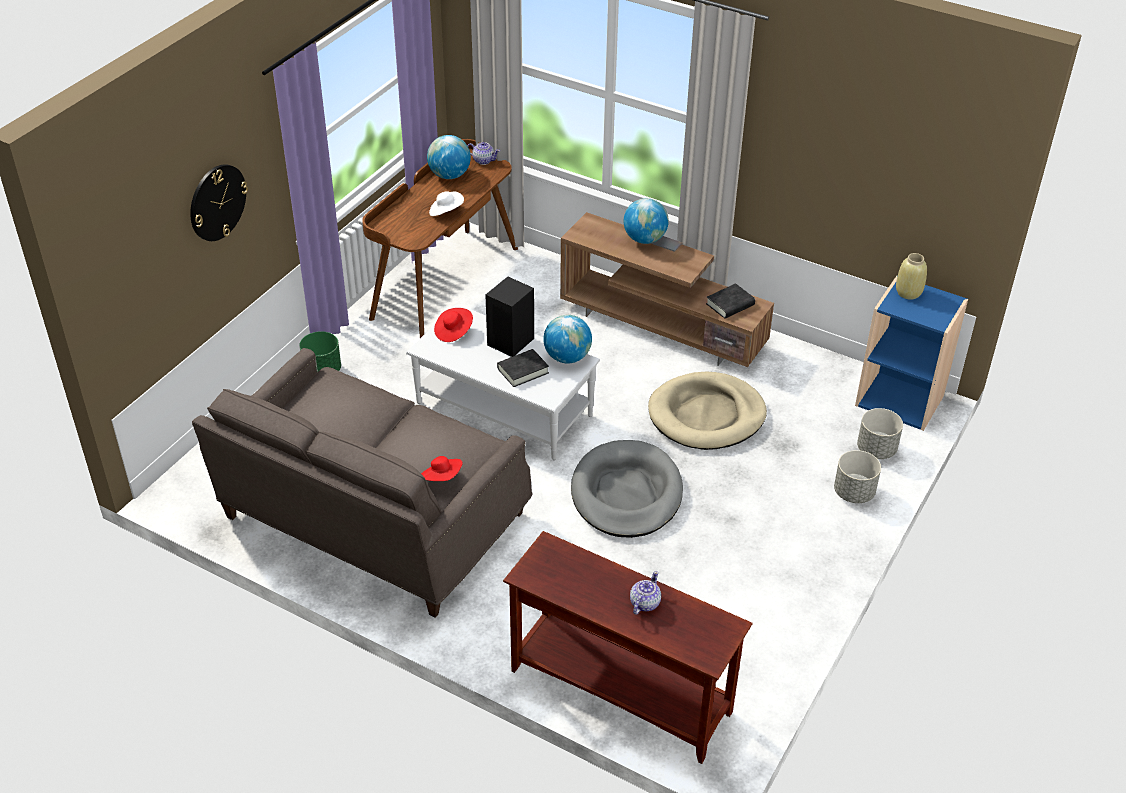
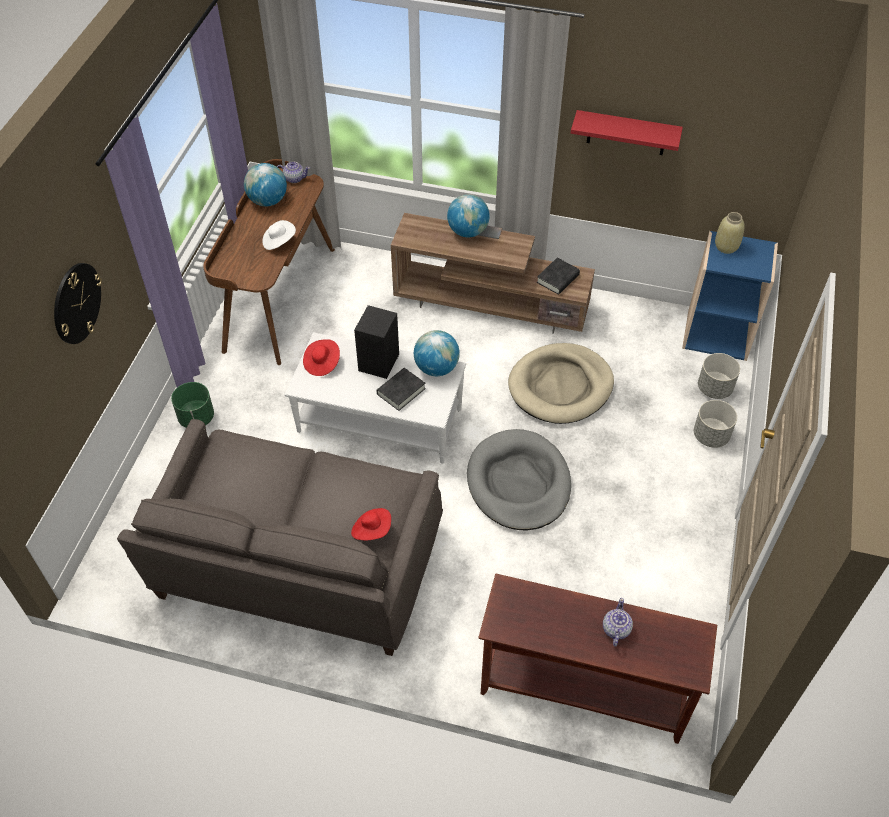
camera: 15 degrees left, 10 degrees up
(813, 153) = (626, 133): none -> red shelf

